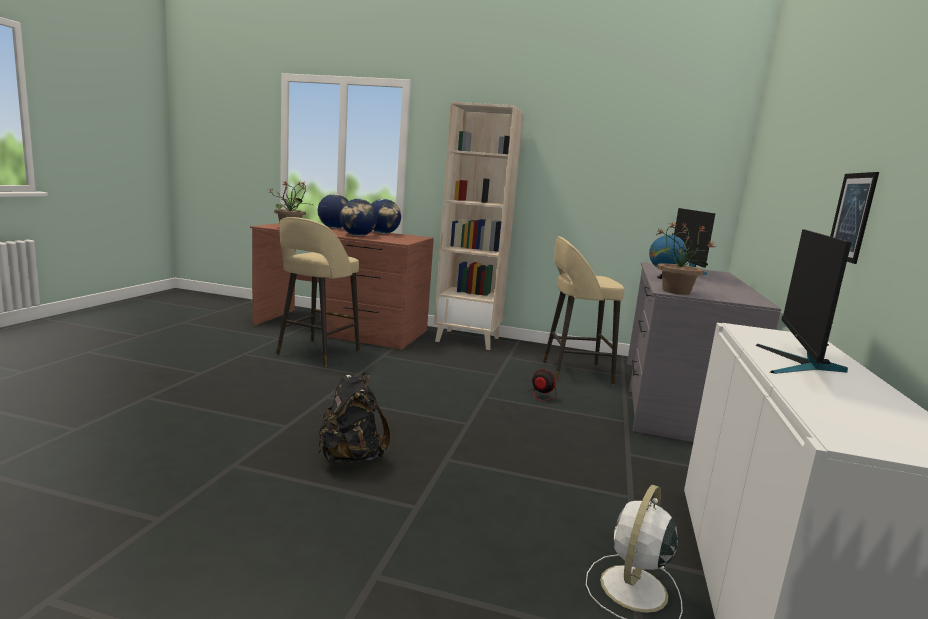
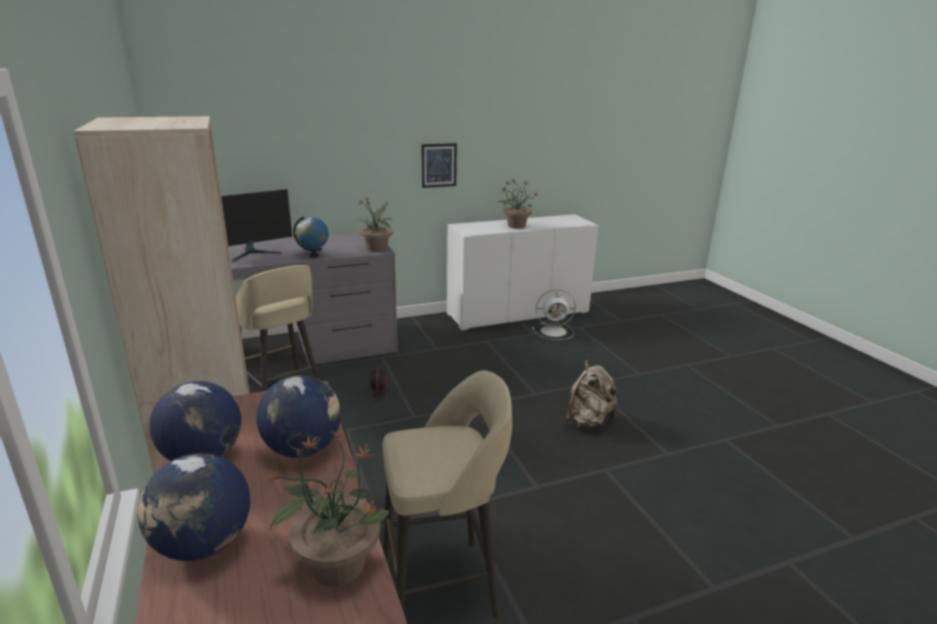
camera: 125 degrees left, 10 degrees up
(351, 457) = (588, 422): black backpack -> beige backpack
(798, 364) = (516, 226): monitor -> potted plant

